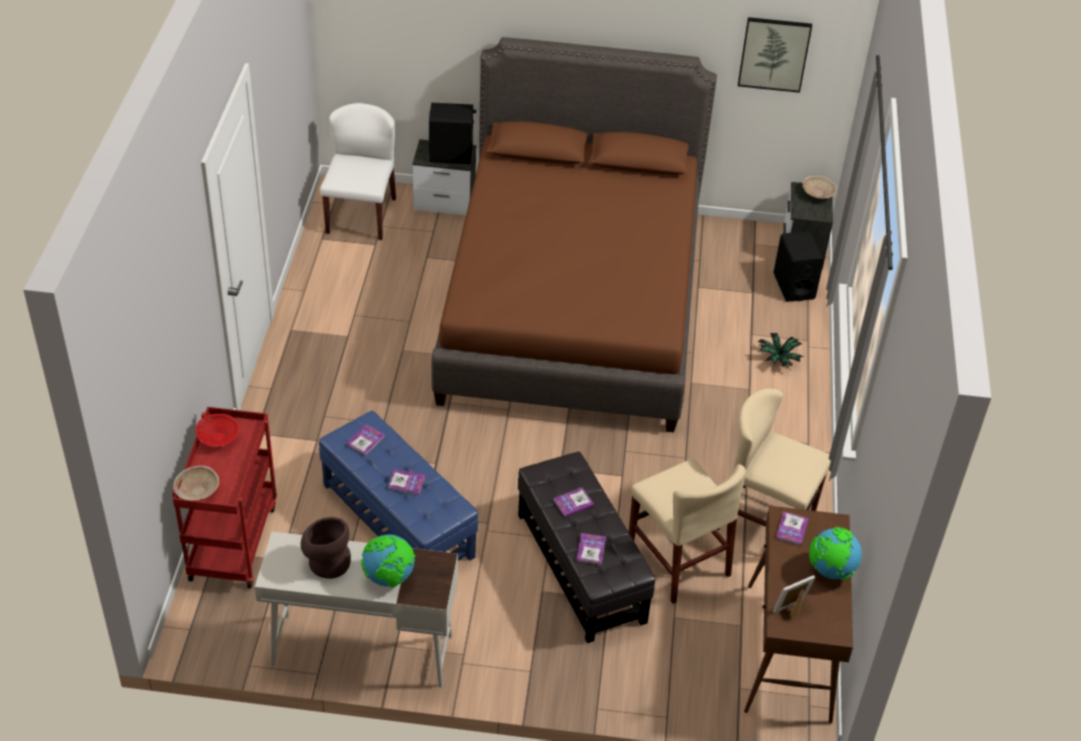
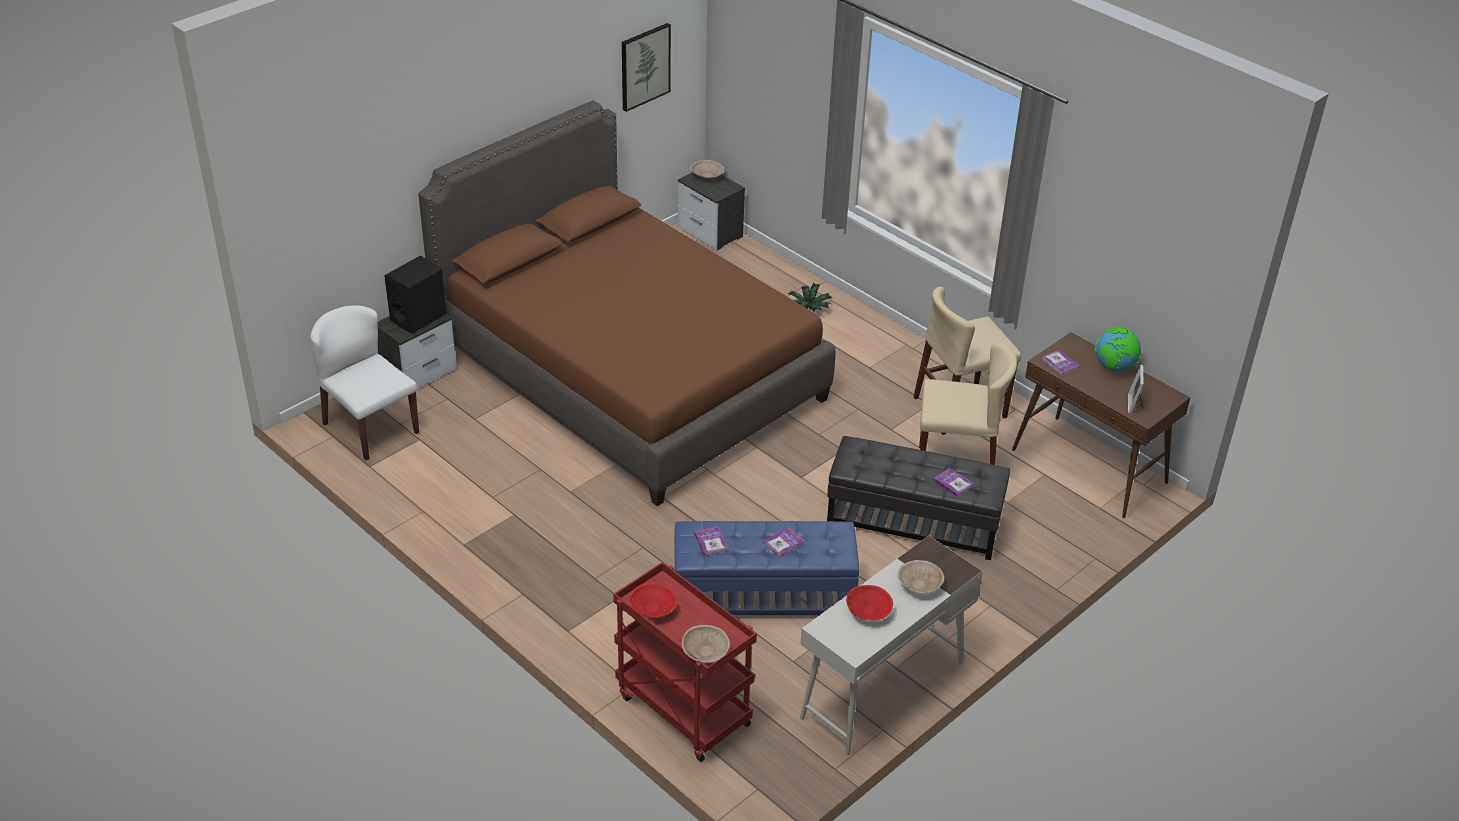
camera: 50 degrees left, 5 degrees down
(326, 562) = (868, 612): brown vase -> red bowl
(389, 577) = (920, 585): globe -> beige bowl
(573, 503) = (897, 466): book -> none
(793, 286) = (743, 259): black speaker -> none

